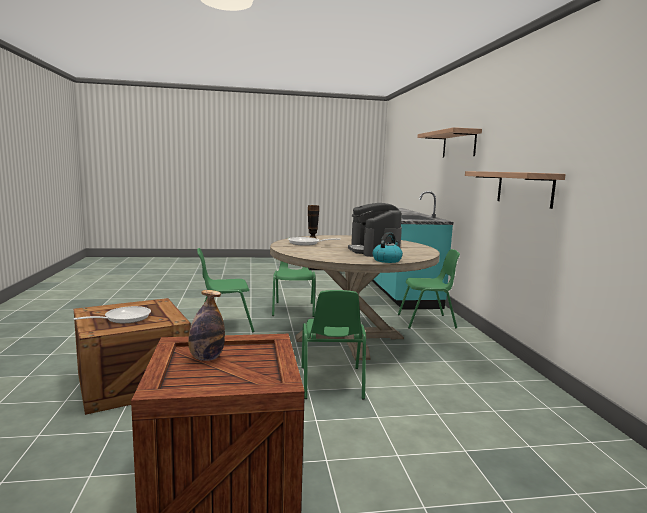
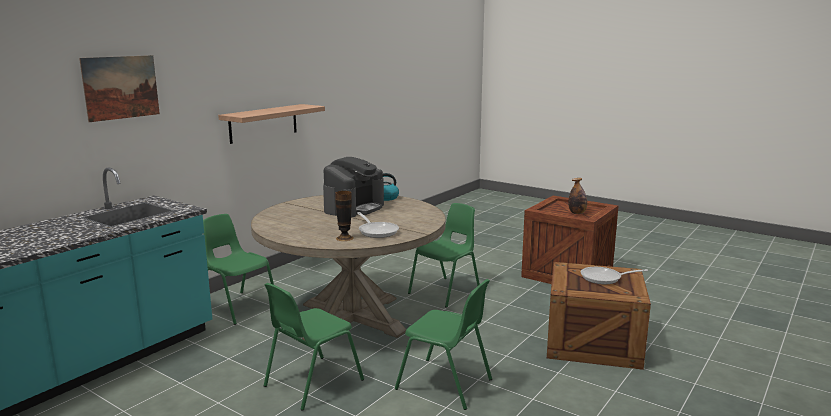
camera: 135 degrees left, 5 degrees up
(459, 144) = (121, 87): shelf -> picture

